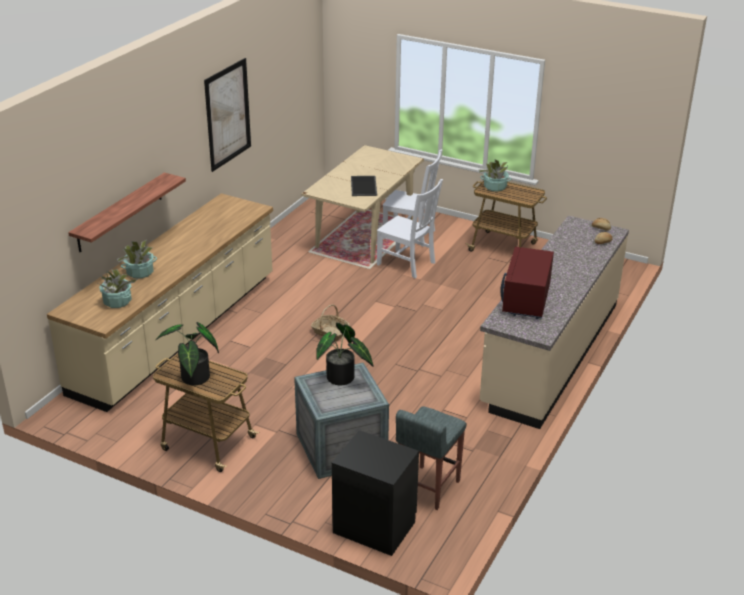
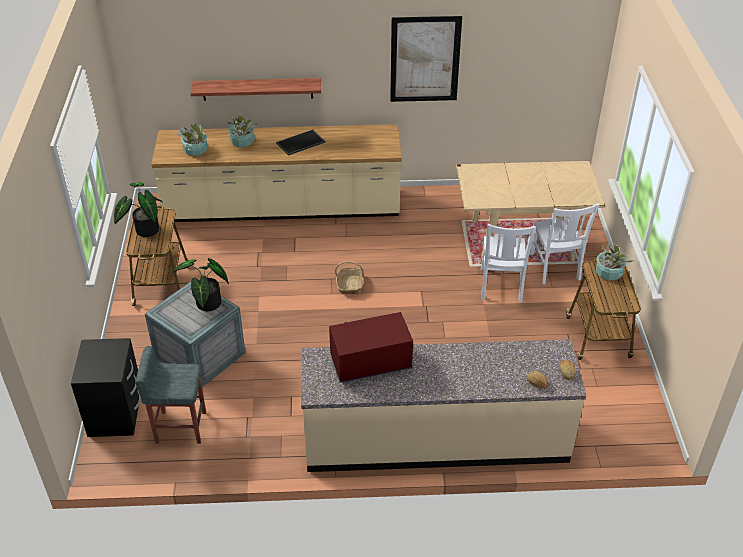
camera: 60 degrees right, 10 degrees up
(364, 186) = (506, 192): tray -> tray (300, 143)

